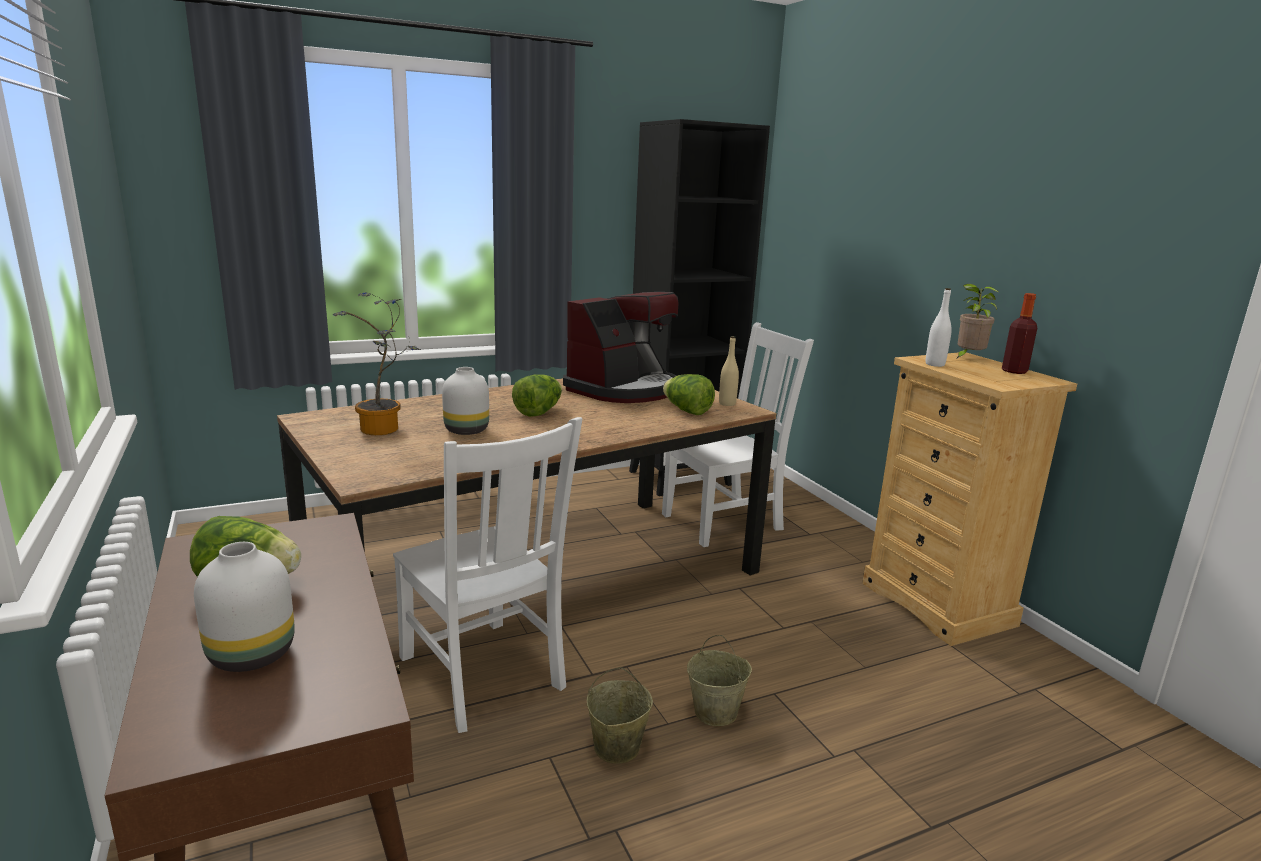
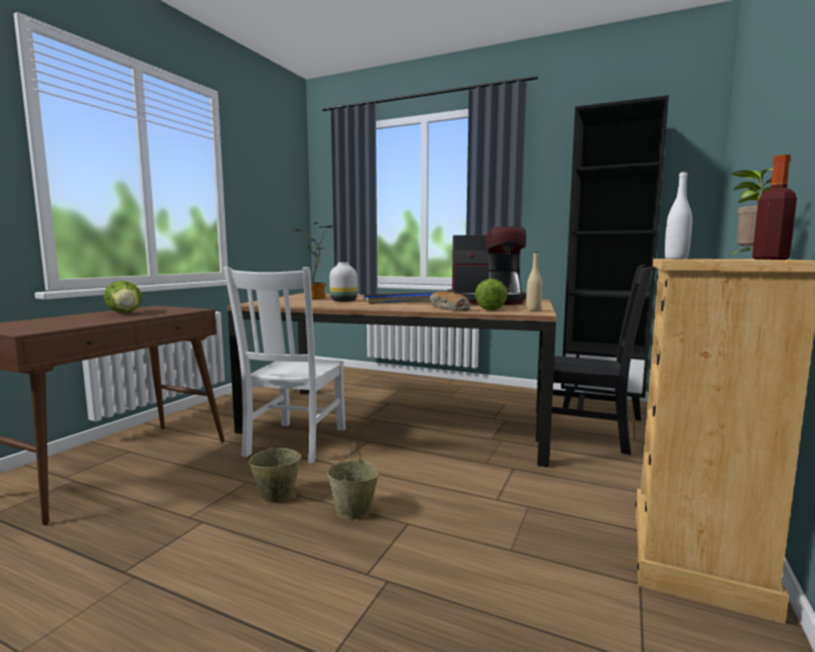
camera: 50 degrees right, 10 degrees down
(251, 653) = (63, 320): white vase -> none
(539, 412) = (401, 301): lettuce -> blue tray
(652, 421) = (447, 308): none -> bread
(725, 521) = (586, 435): white chair -> black chair

